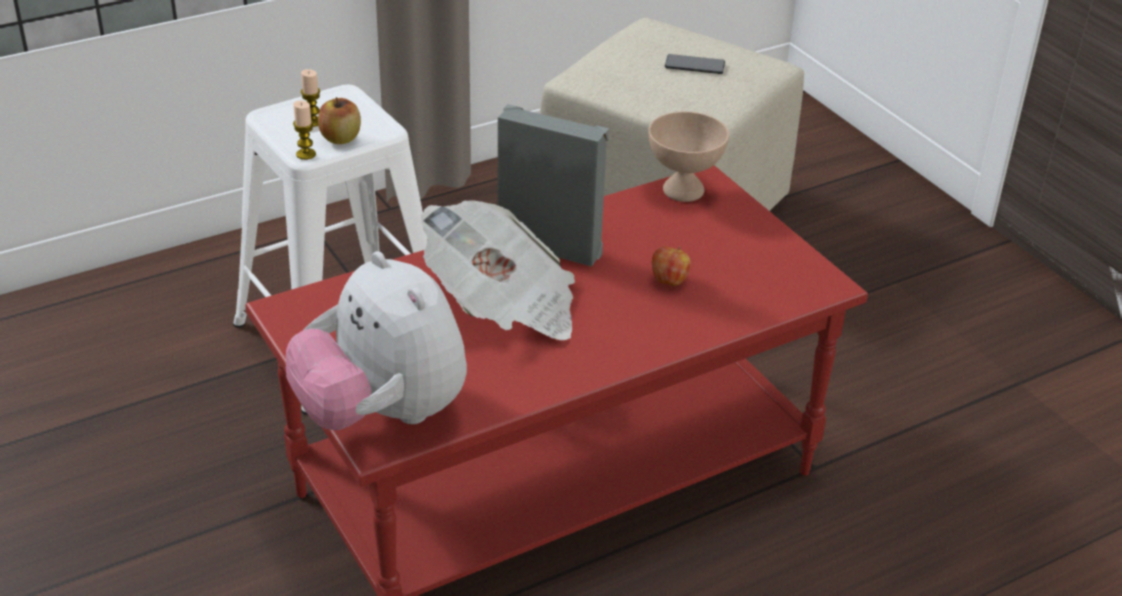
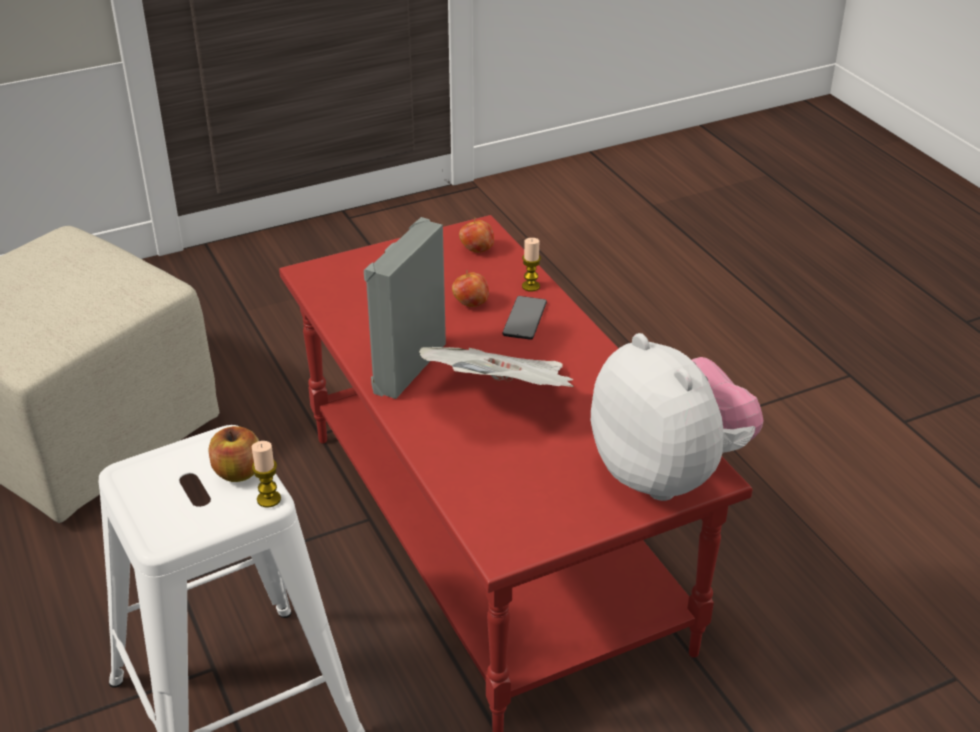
camera: 85 degrees left, 0 degrees up
(313, 122) = (187, 499): candle -> candle (530, 286)
(382, 414) = (668, 473): plush toy -> plush toy turned 90 degrees counterclockwise
(684, 190) = (324, 285): beige bowl -> none
(694, 65) = (49, 277): phone -> phone (524, 319)
(780, 282) = (476, 250): none -> apple

